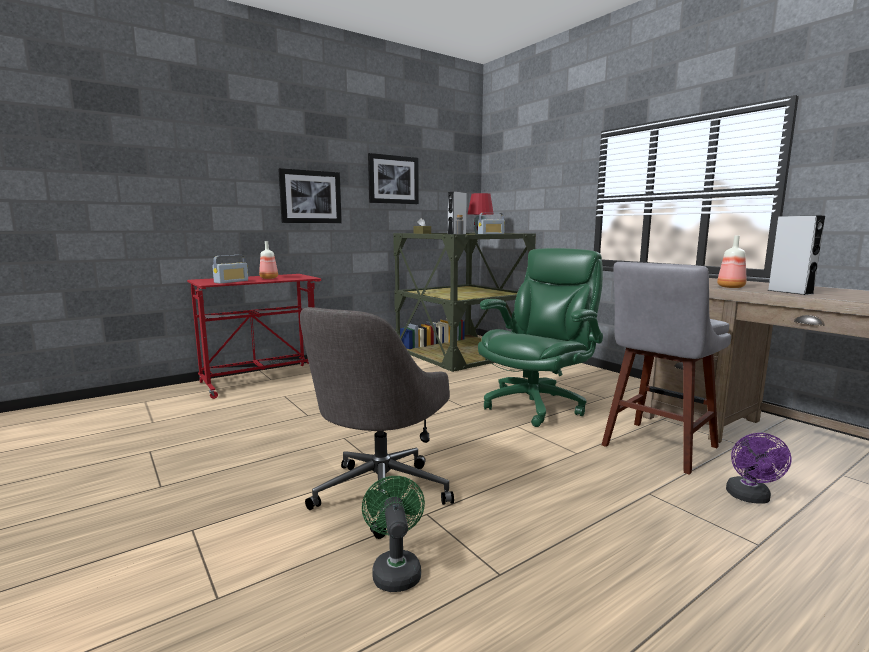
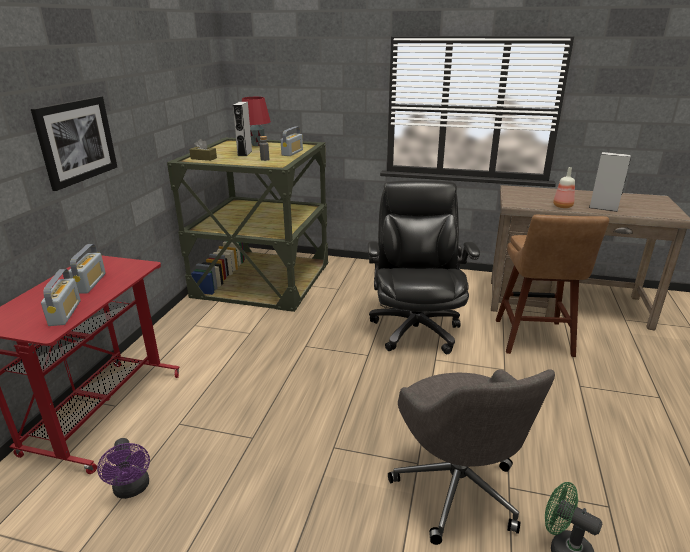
camera: 40 degrees left, 15 degrees up
(269, 278) = (90, 283): bottle -> radio
(393, 179) = (153, 90): picture -> none
(536, 405) = (416, 328): green office chair -> black office chair
(657, 447) = (534, 339): grey stool -> brown stool
(750, 498) = (618, 361): purple fan -> purple fan (132, 489)

